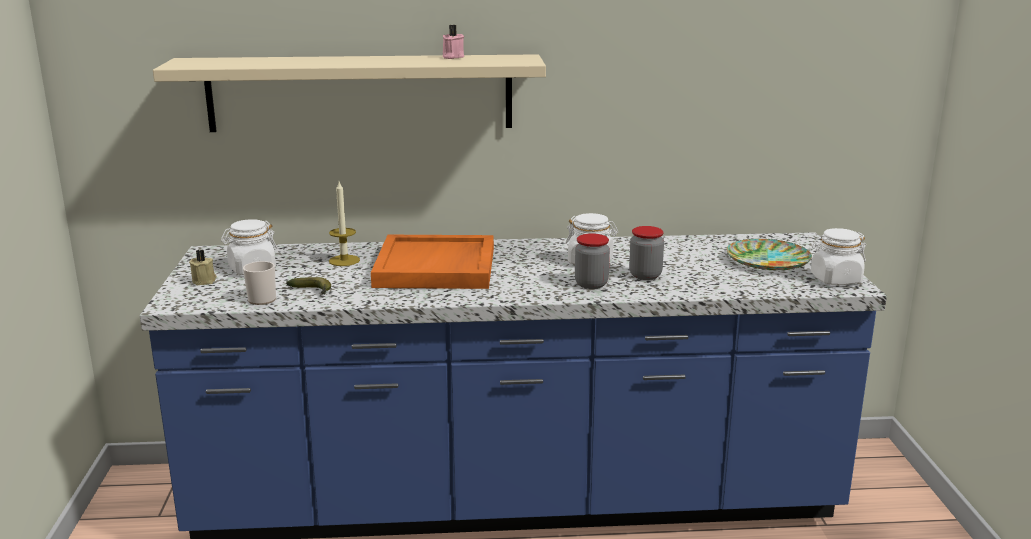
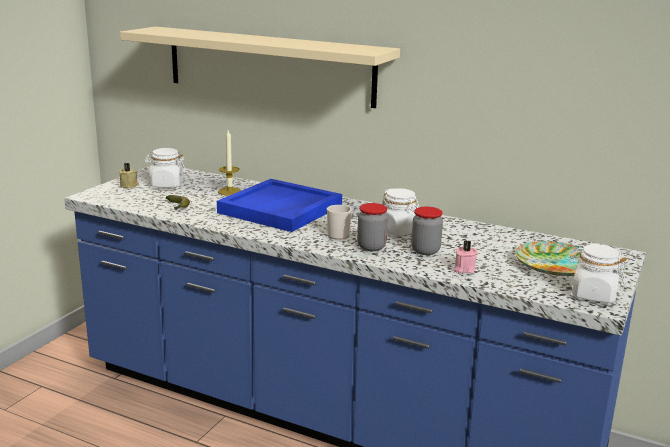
camera: 30 degrees right, 0 degrees up
(263, 298) = (143, 204): mug -> mug (340, 234)
(436, 268) = (280, 209): orange tray -> blue tray
(452, 57) = (326, 43): pink candle -> pink candle (463, 269)

